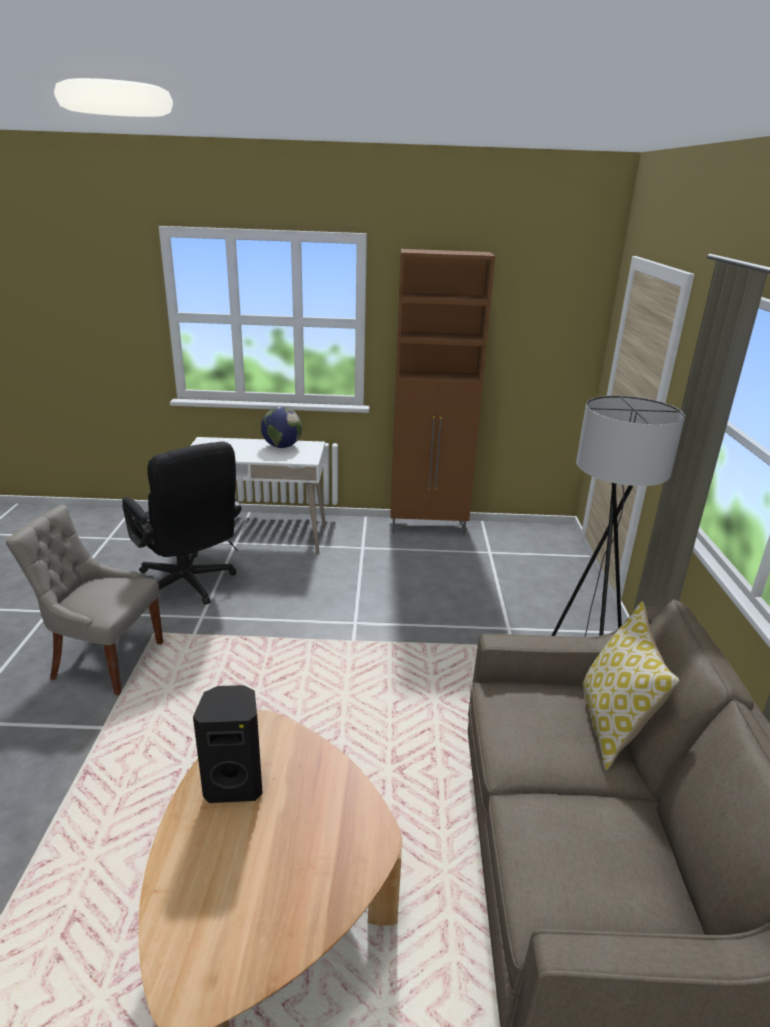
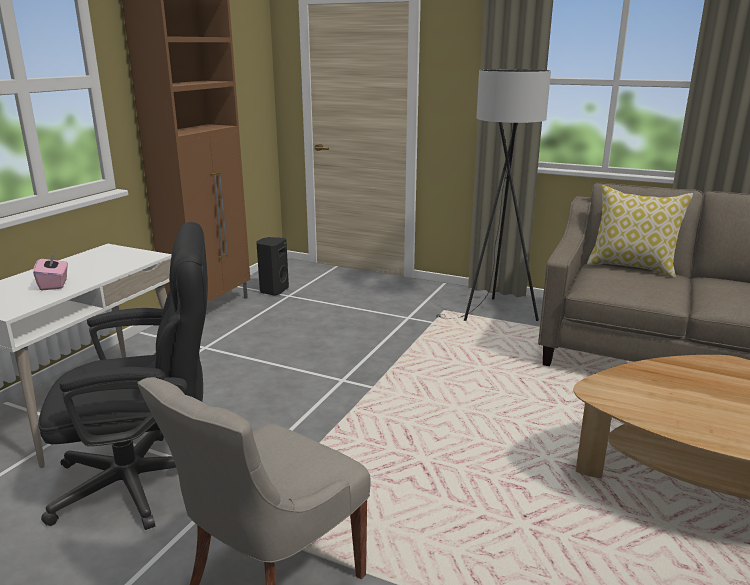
camera: 65 degrees left, 5 degrees down
(235, 784) = (679, 412): black speaker -> black speaker (273, 290)
(238, 452) = (54, 284): none -> pink tissue box
(282, 446) = (83, 262): globe -> none

